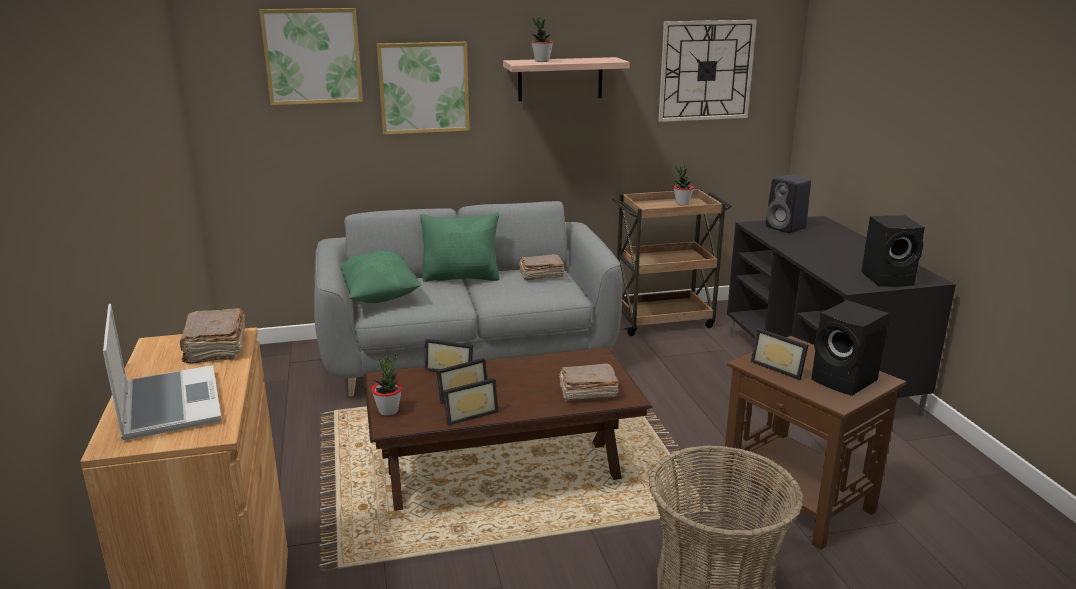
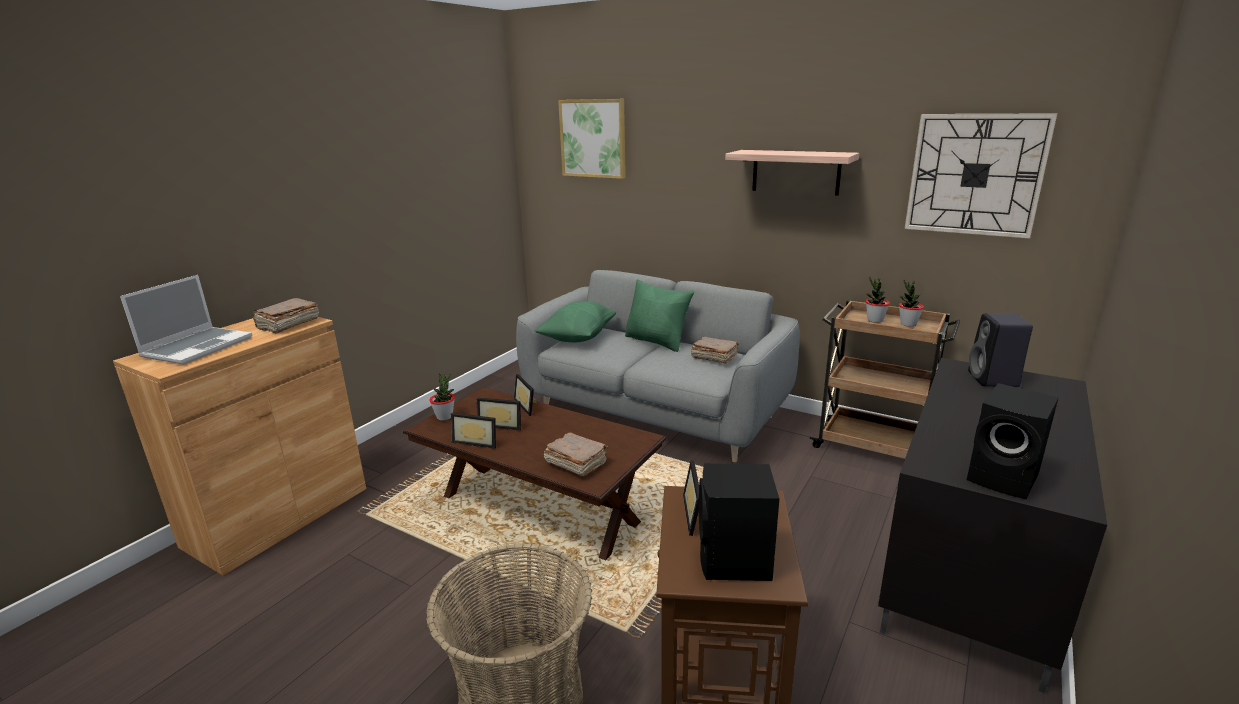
camera: 45 degrees right, 0 degrees up
(424, 87) = (672, 170): picture -> none
(542, 61) = (766, 152): potted plant -> potted plant (875, 320)

